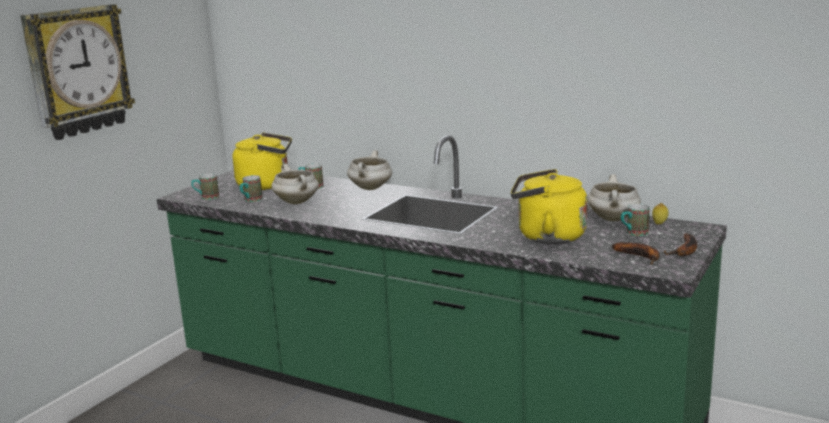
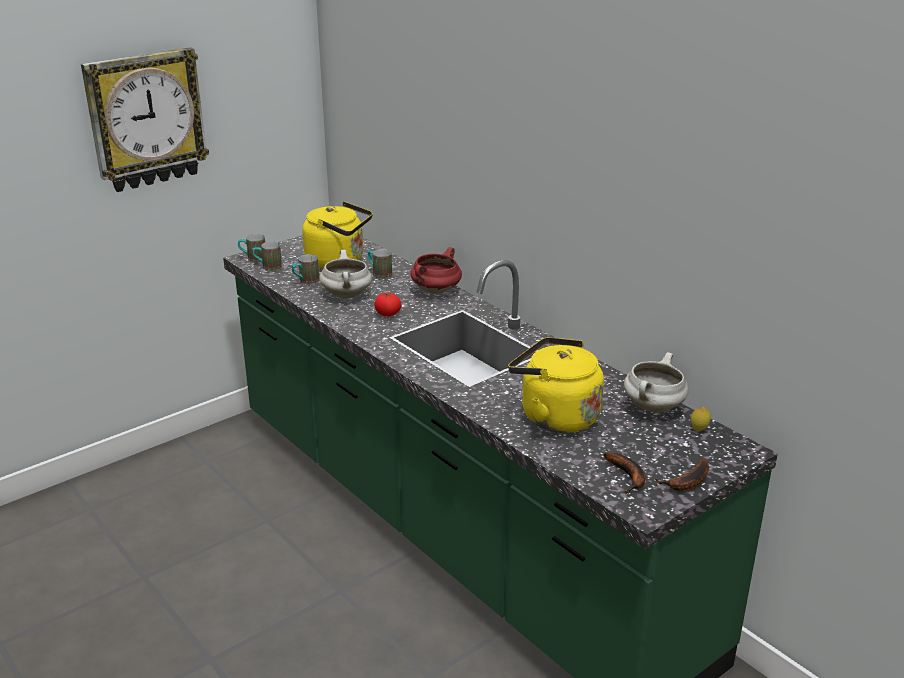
camera: 20 degrees right, 10 degrees up
(345, 206) = (387, 314): none -> tomato
(371, 188) = (436, 291): white cooking pot -> red cooking pot
(633, 233) = (654, 437): mug -> mug (253, 259)

